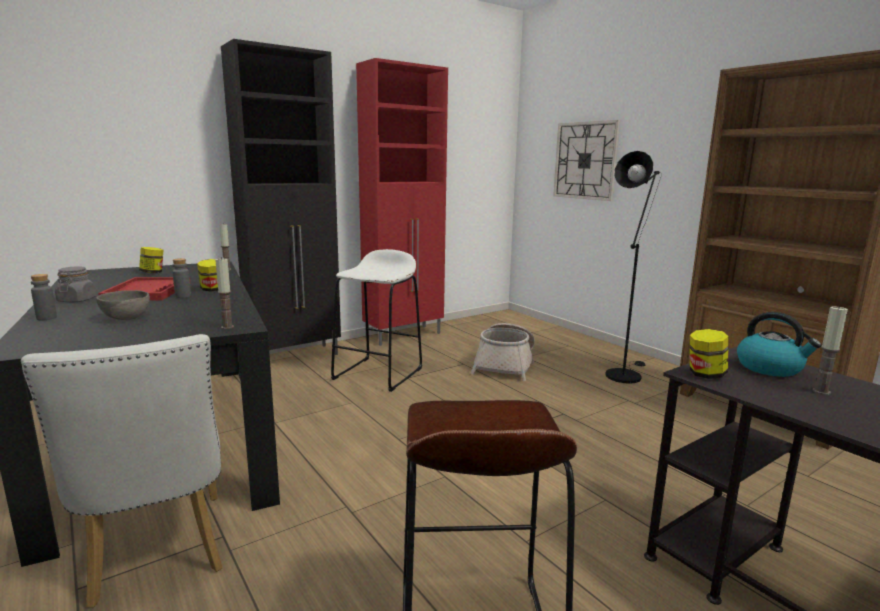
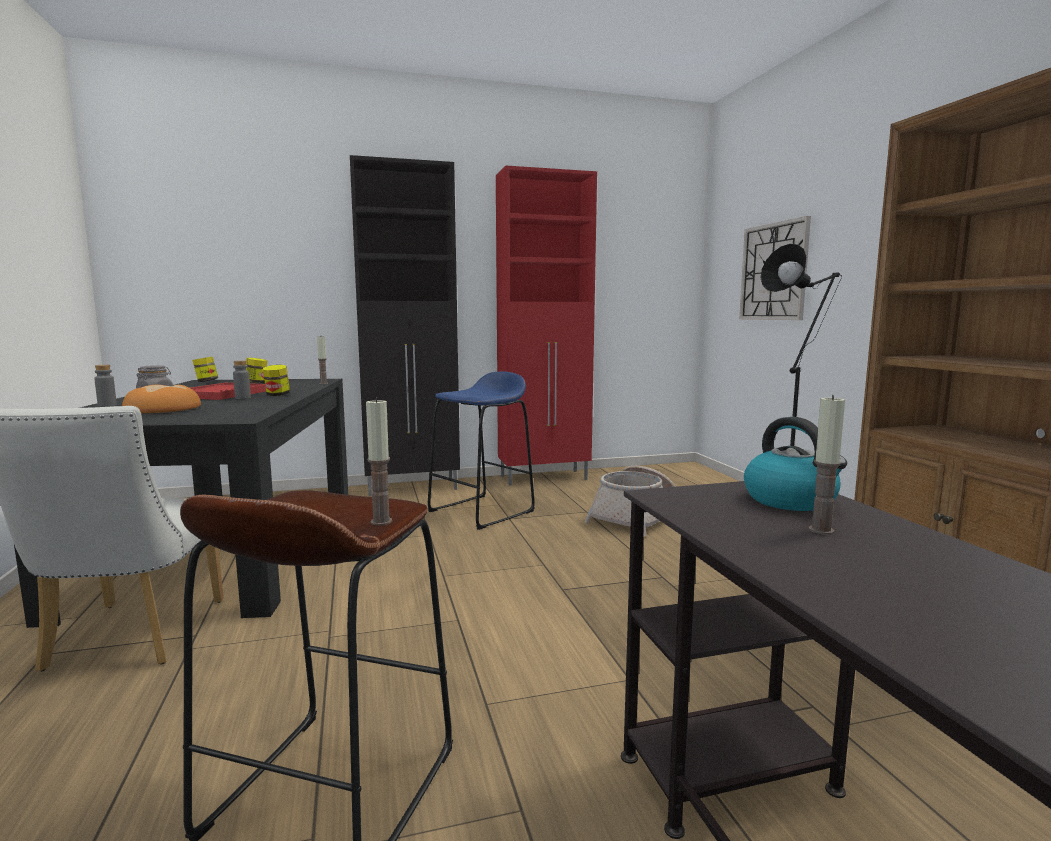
camera: 20 degrees right, 5 degrees down
(126, 318) = (162, 409): grey bowl -> bread
(227, 327) = (227, 419): candle -> candle (381, 521)
(378, 374) = (482, 511): white stool -> blue stool
(705, 374) = (676, 498): jar -> jar (206, 381)

